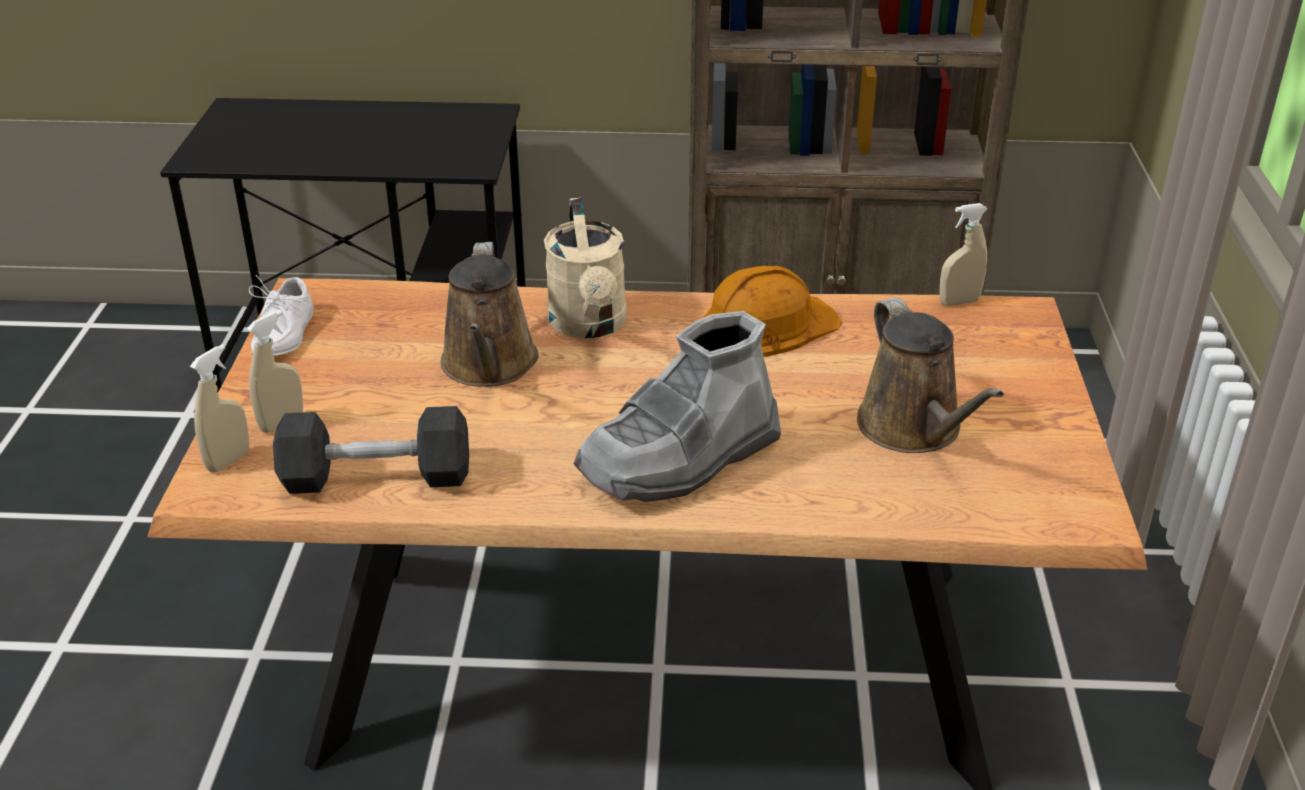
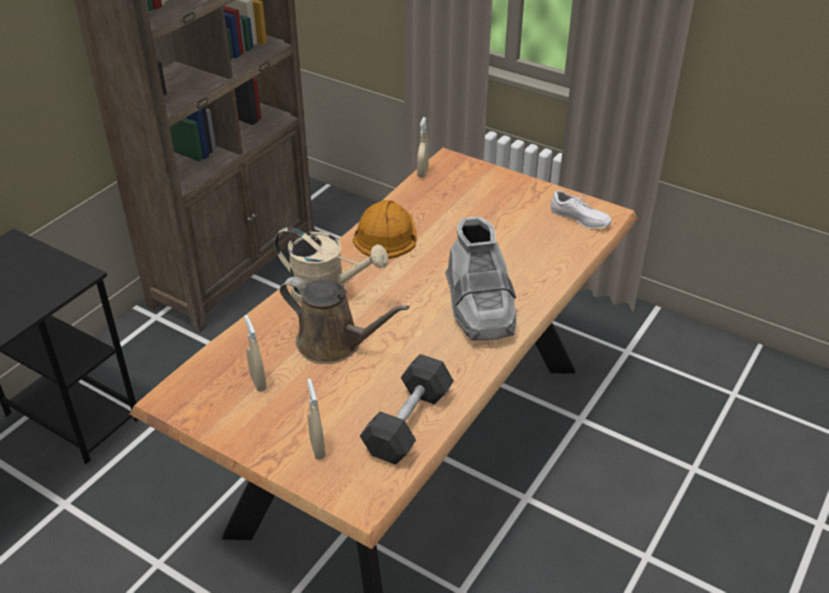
camera: 60 degrees left, 5 degrees up
(228, 461) = (339, 484): beige spray bottle -> beige spray bottle (258, 382)
(280, 335) = (211, 423): white shoe -> white shoe (579, 219)
(914, 429) = (512, 229): brown watering can -> none

